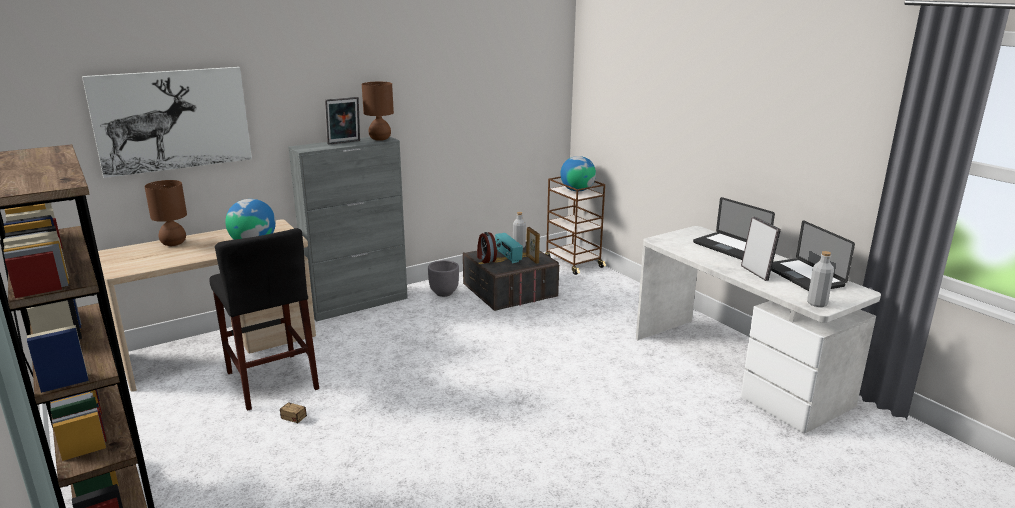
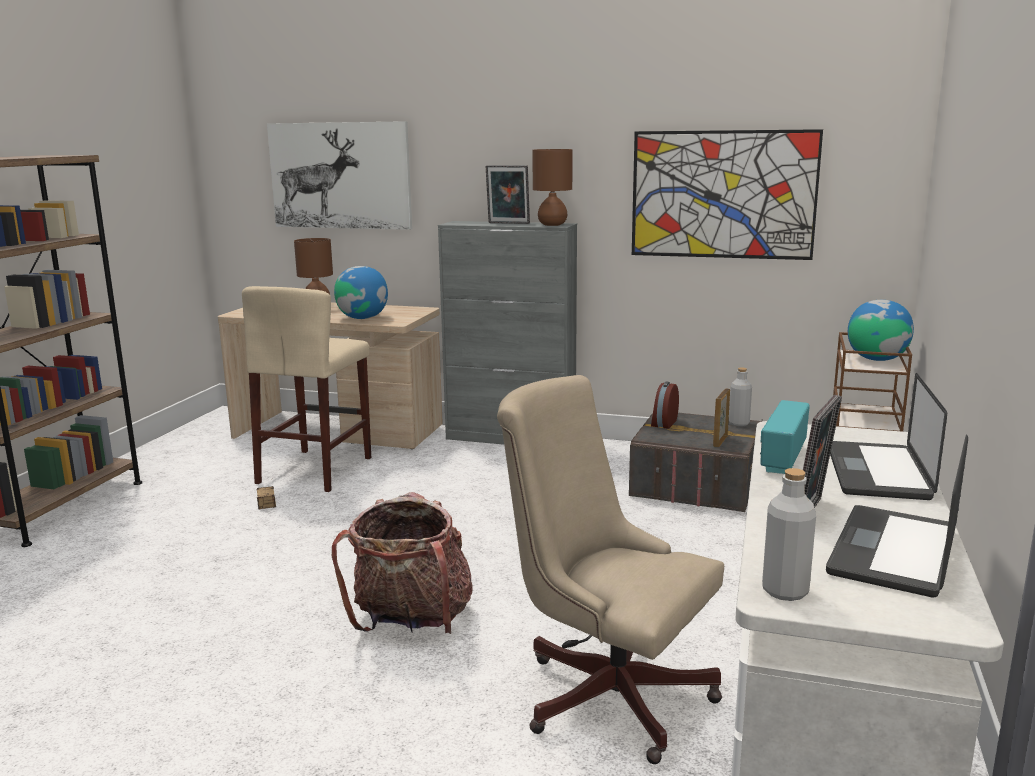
camera: 50 degrees right, 5 degrees down
(272, 380) = (316, 470): black stool -> beige stool
(444, 293) = (615, 459): grey planter -> none
(475, 103) = (722, 195): none -> picture
(508, 257) = (696, 429): radio -> radio (782, 458)
(533, 425) = (412, 620): none -> backpack
(662, 402) = (605, 691): none -> beige office chair

